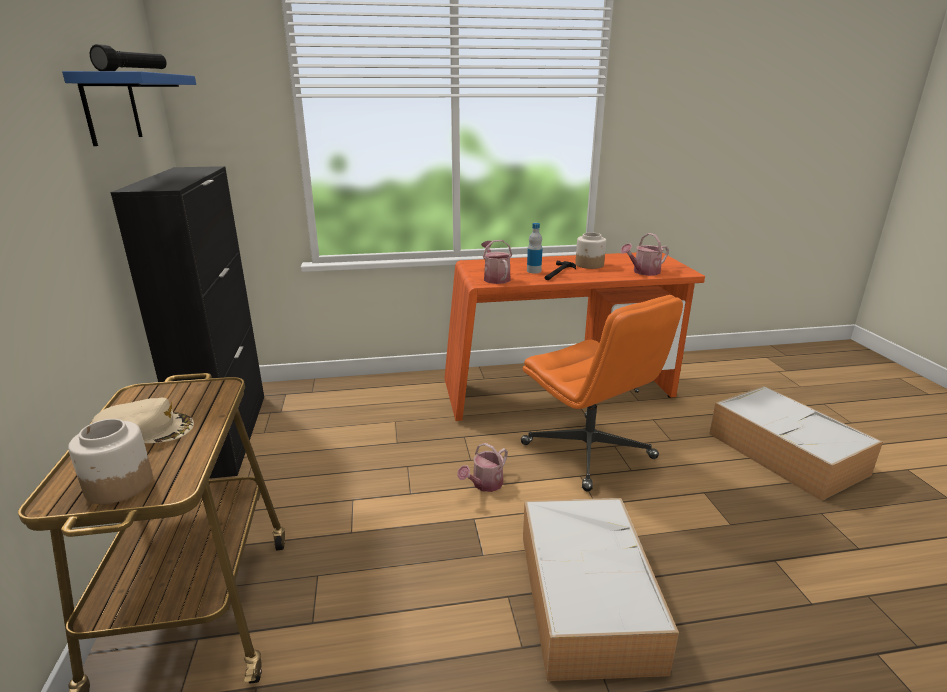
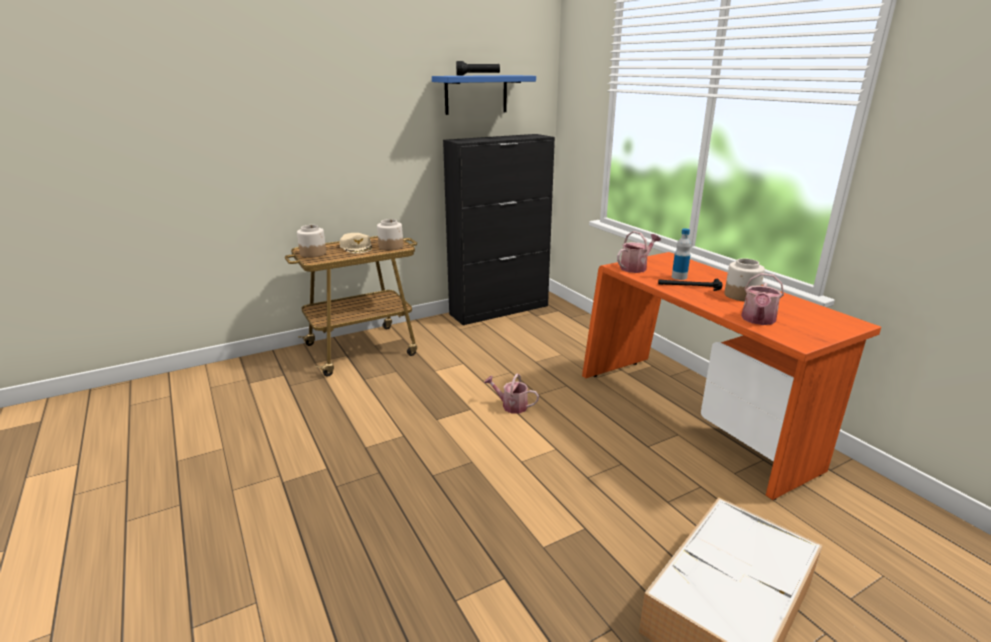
camera: 70 degrees right, 0 degrees up
(198, 397) = (391, 247): none -> jar
(585, 595) = (415, 467): storage box -> none
(589, 452) = (597, 449): orange office chair -> none
(643, 272) = (758, 320): watering can -> watering can turned 105 degrees counterclockwise

